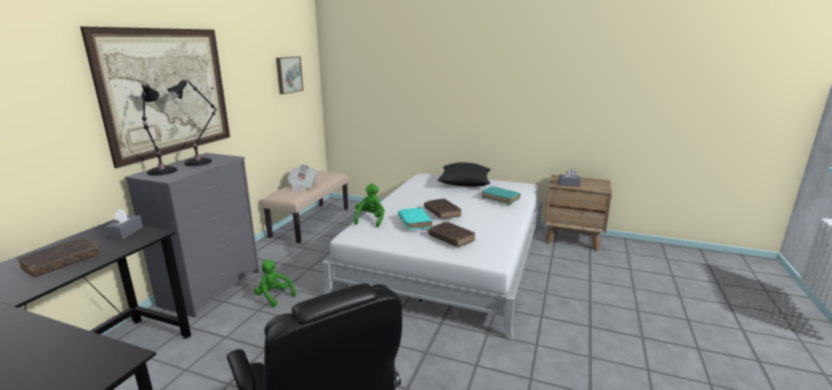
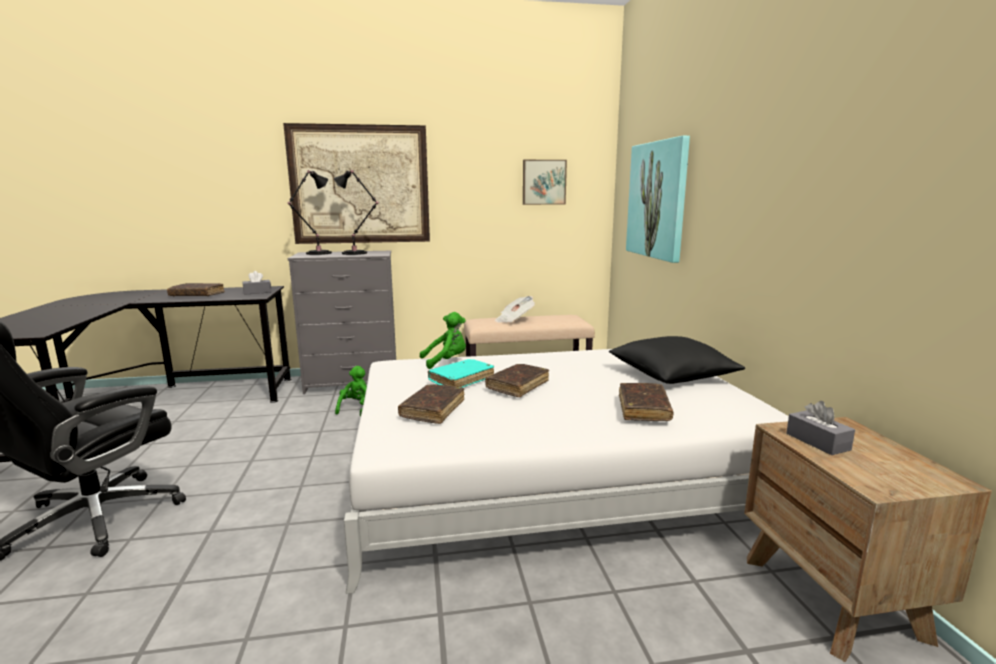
camera: 60 degrees right, 5 degrees down
(386, 85) = (657, 200): none -> picture
(500, 199) = (643, 409): turquoise book -> brown book

